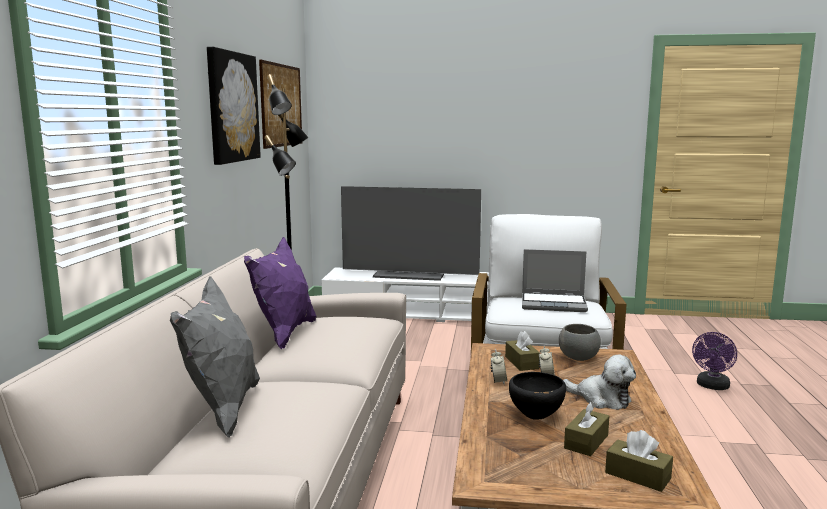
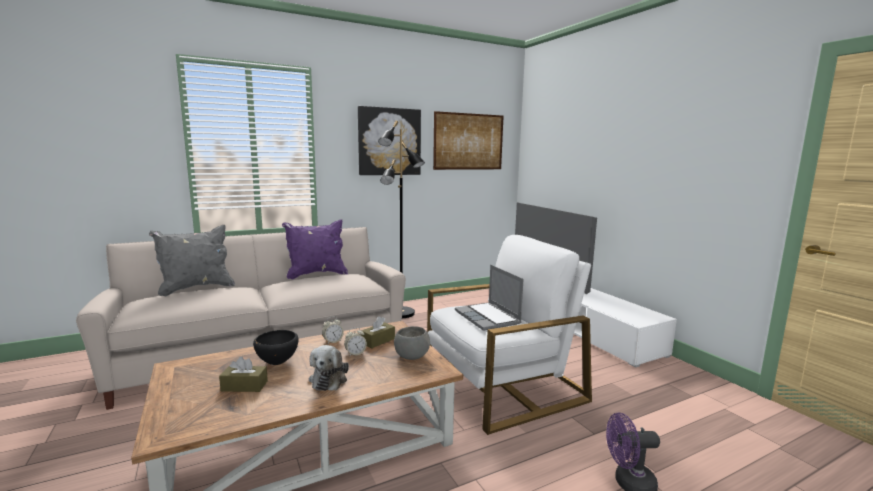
camera: 55 degrees right, 0 degrees up
(637, 475) = (193, 412): brown tissue box -> none

